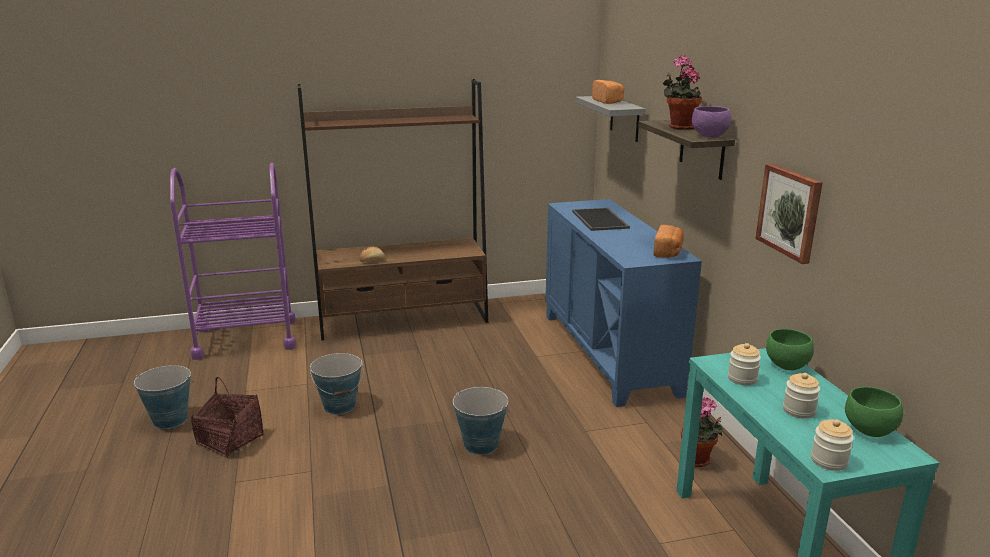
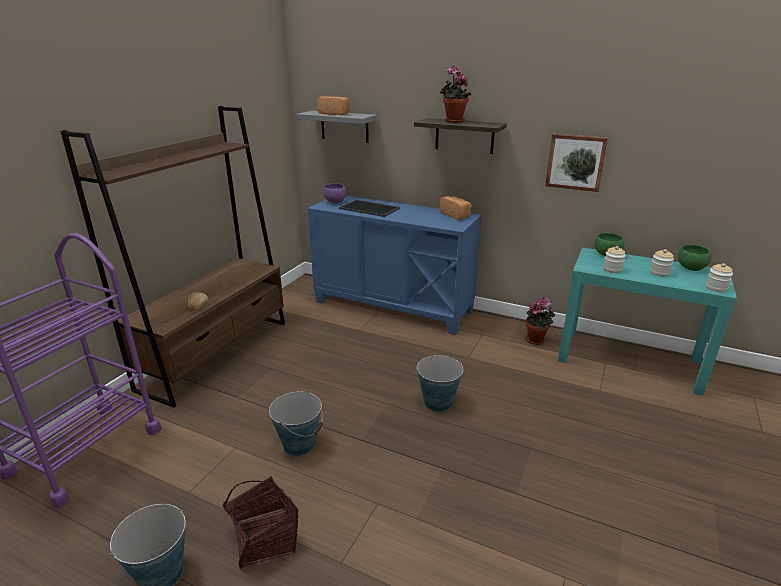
camera: 50 degrees left, 5 degrees up
(710, 136) = (491, 123): purple bowl -> purple bowl (335, 202)

